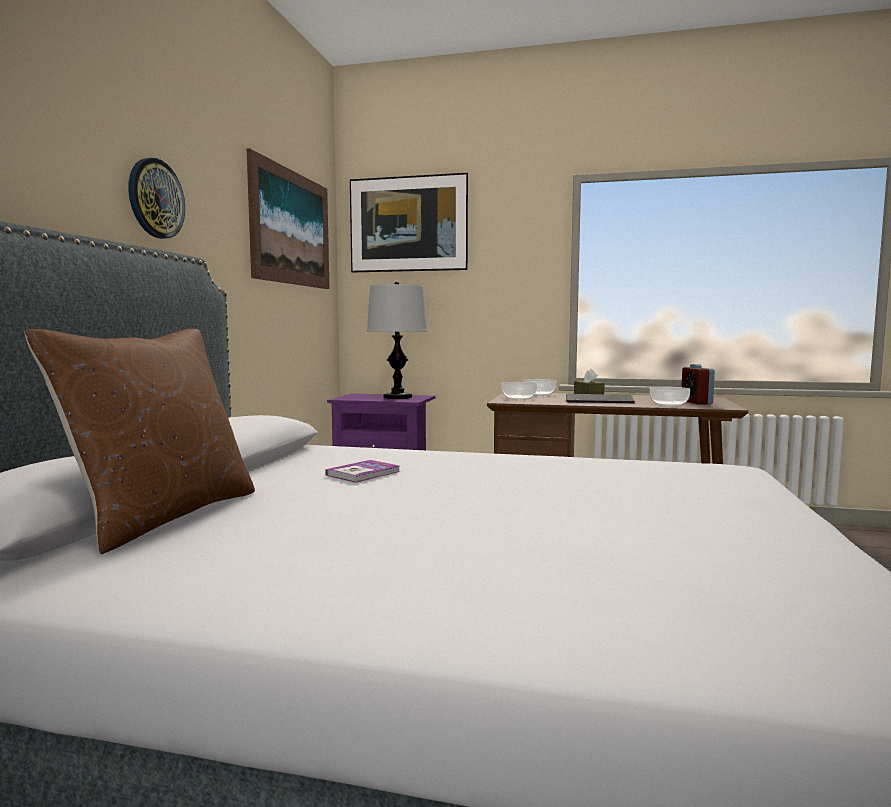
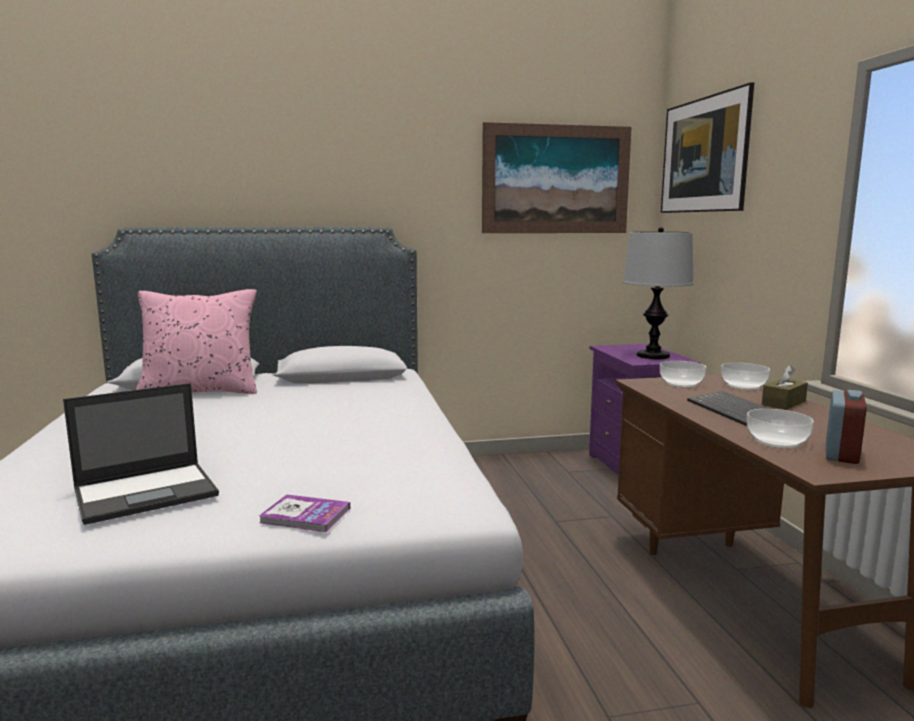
camera: 65 degrees right, 5 degrees up
(155, 199) = (364, 188): wall clock -> none
(163, 516) = (201, 391): brown pillow -> pink pillow
(363, 473) = (322, 402): book -> book (305, 515)
(696, 402) = (841, 454): alarm clock -> alarm clock turned 150 degrees clockwise
(696, 540) = (148, 492): none -> laptop

